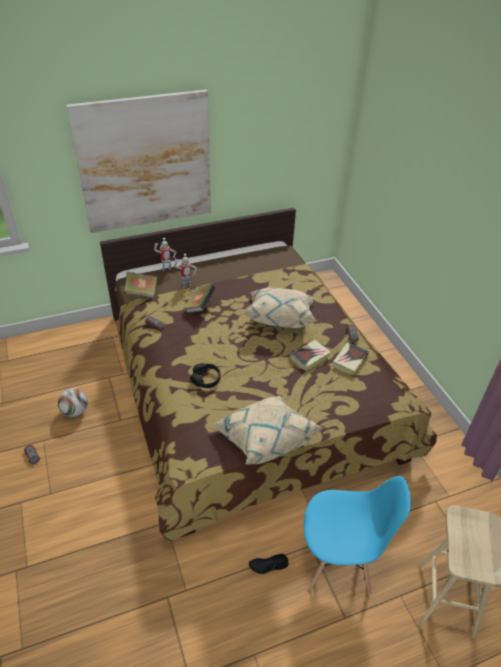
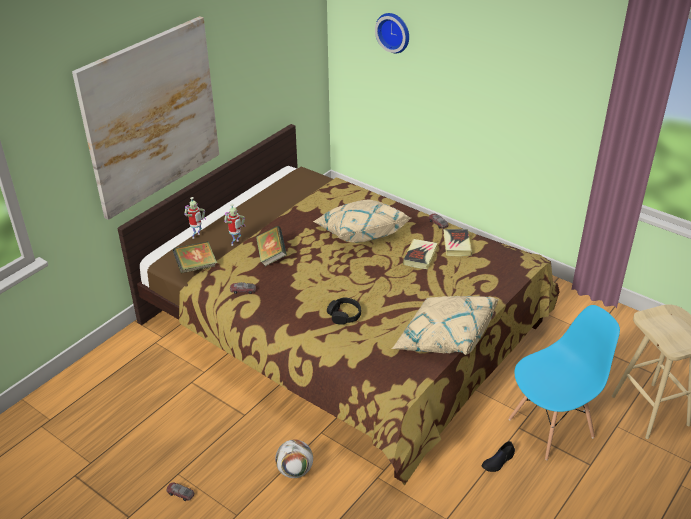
camera: 30 degrees left, 5 degrees down
(75, 411) = (186, 431): football -> football (295, 471)
(393, 152) = (394, 32): none -> wall clock

